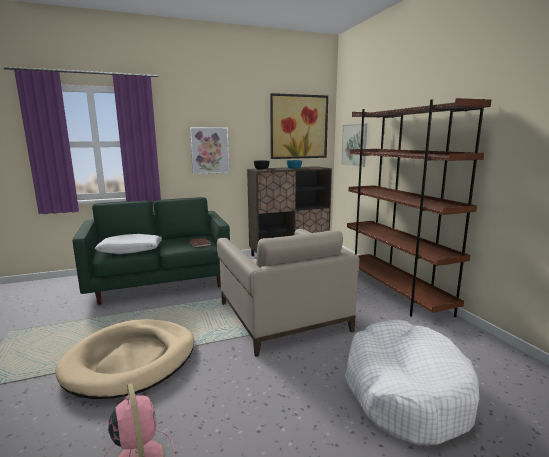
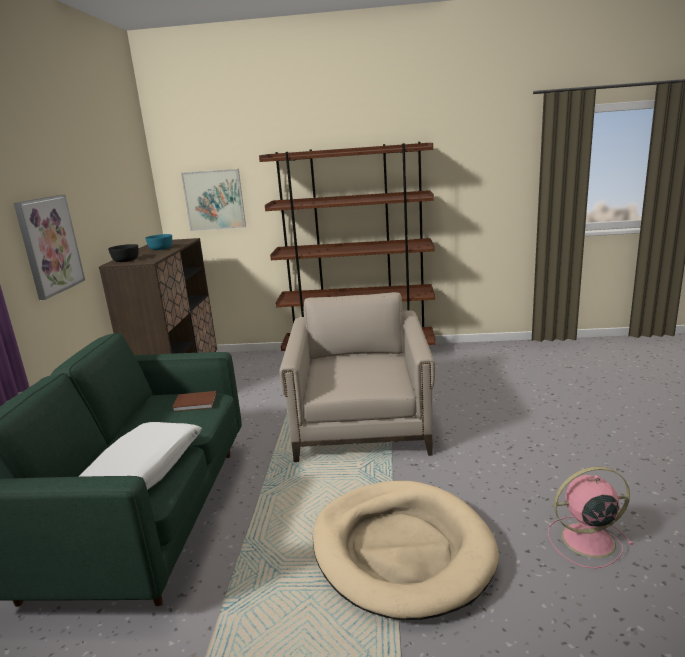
camera: 65 degrees left, 5 degrees up
(282, 316) = (361, 422): beige armchair -> beige armchair turned 90 degrees counterclockwise
(298, 127) = (127, 181): picture -> none
(405, 391) = (519, 393): white dog bed -> none

